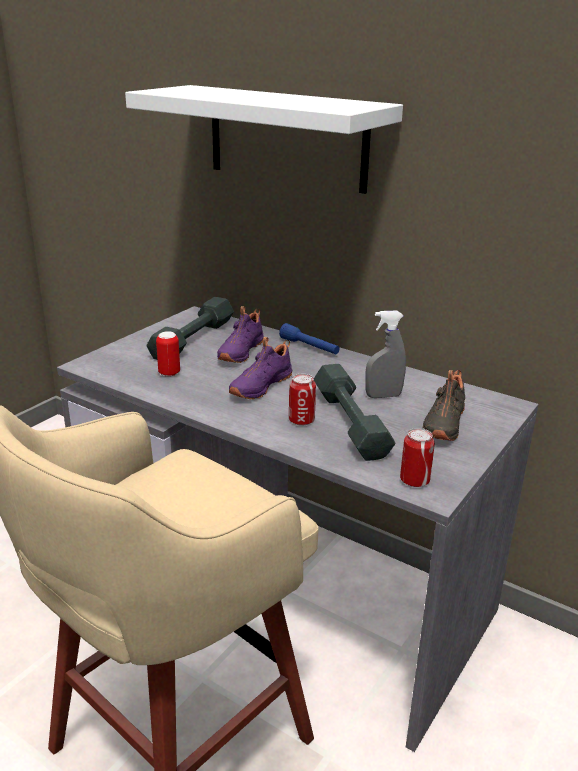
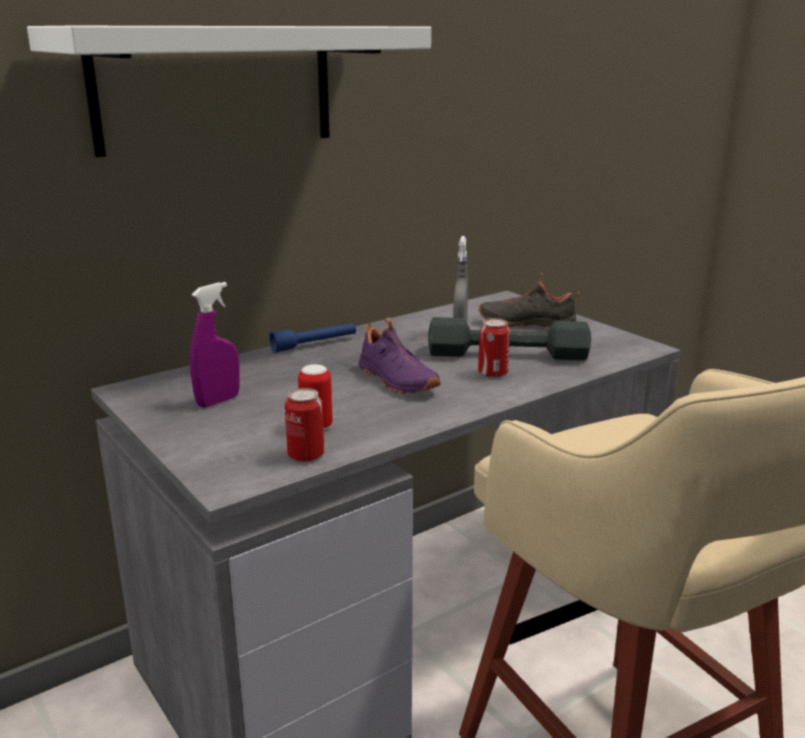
camera: 70 degrees left, 5 degrees down
(193, 339) = (218, 401): grey dumbbell -> purple spray bottle
(239, 351) = (289, 379): purple shoe -> none
(414, 480) = (623, 349): can -> can (306, 455)
(442, 423) = (526, 323): black shoe -> black shoe turned 150 degrees clockwise

